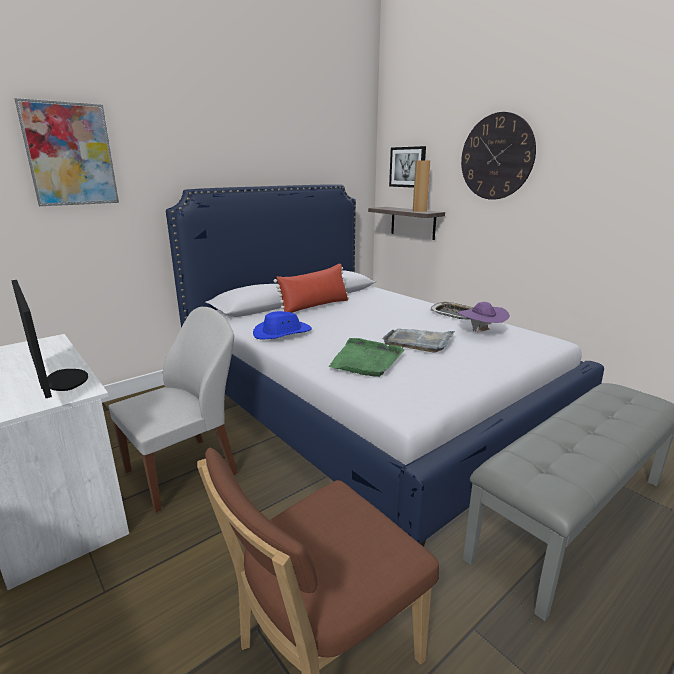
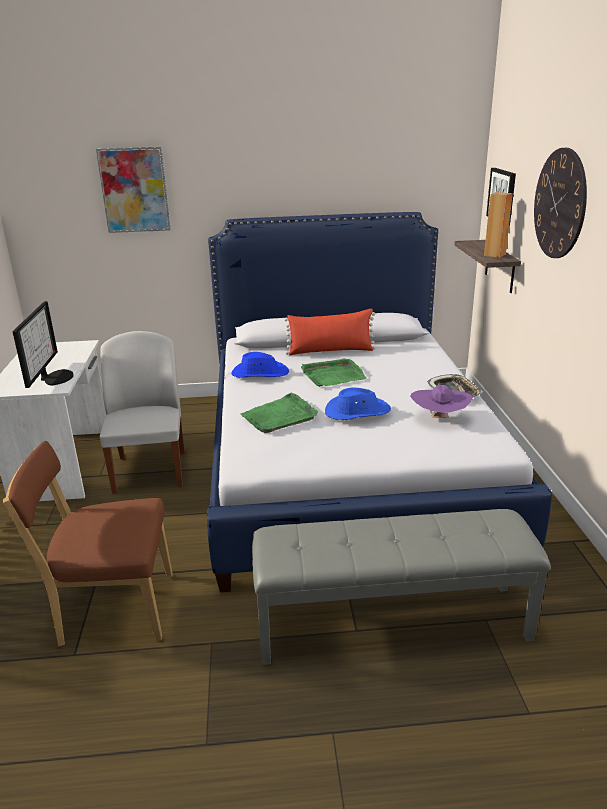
camera: 35 degrees right, 5 degrees up
(184, 471) = (151, 470): white chair -> white chair turned 90 degrees counterclockwise
(350, 322) = (332, 375): none -> green tray
(419, 341) = (357, 411): grey tray -> blue hat

